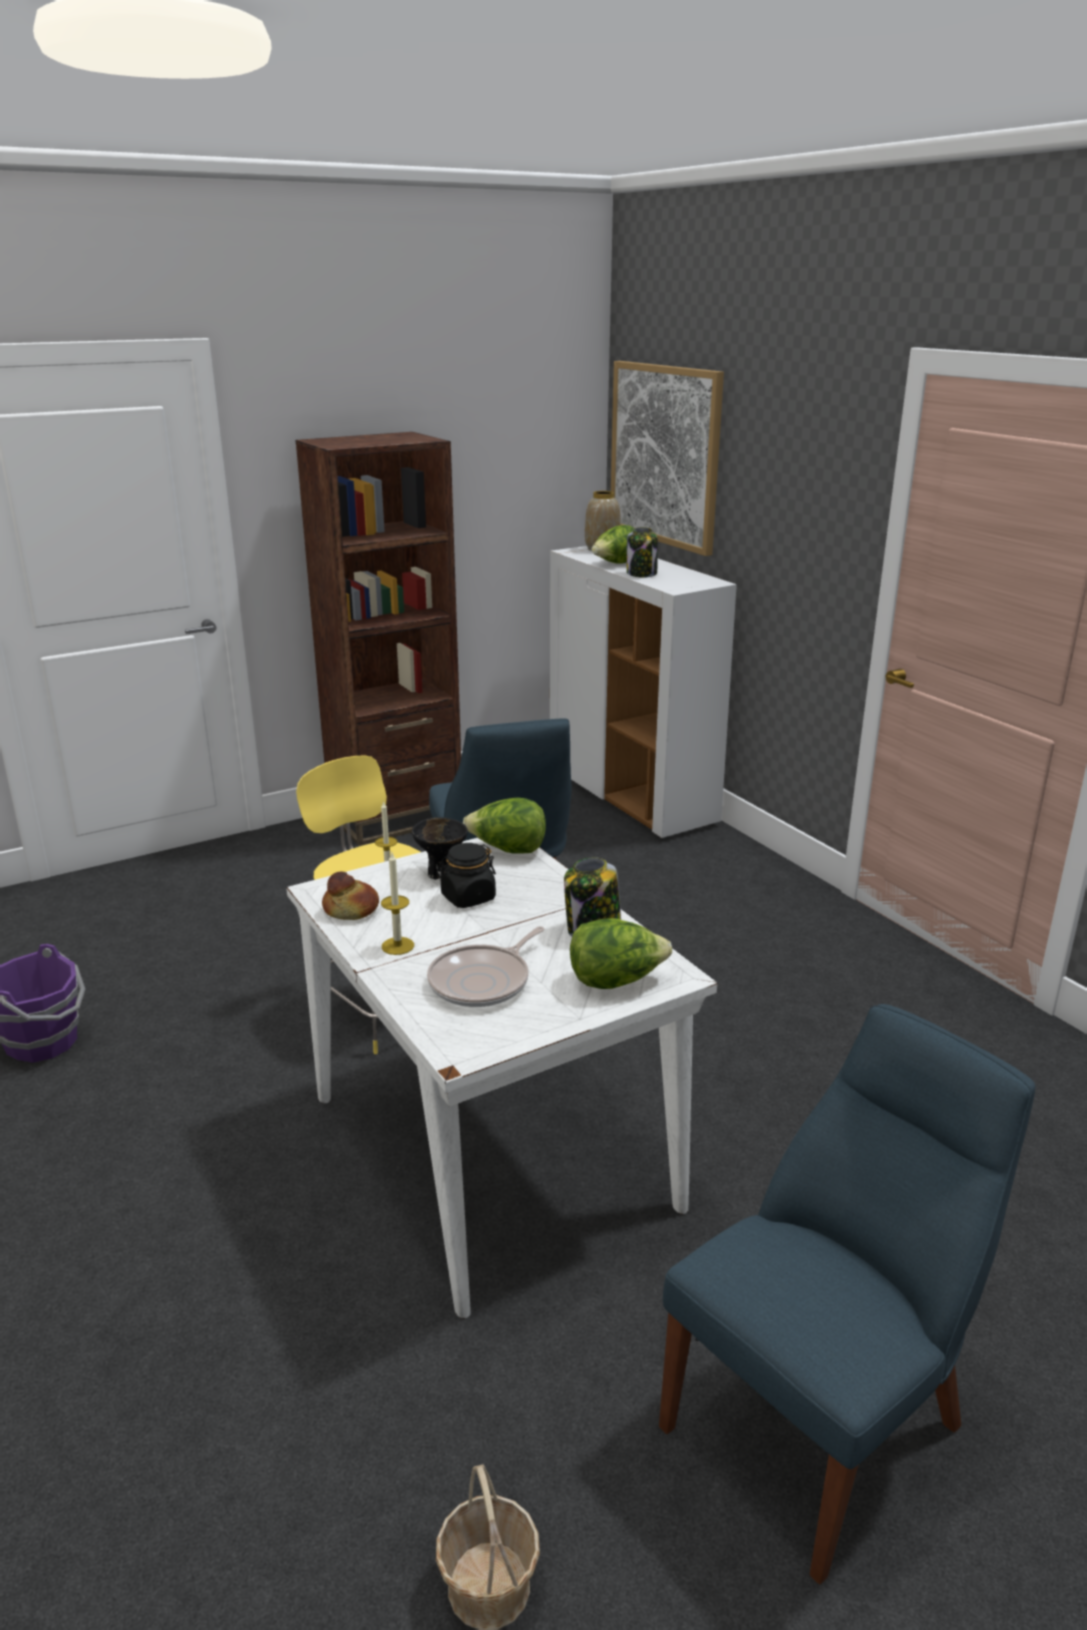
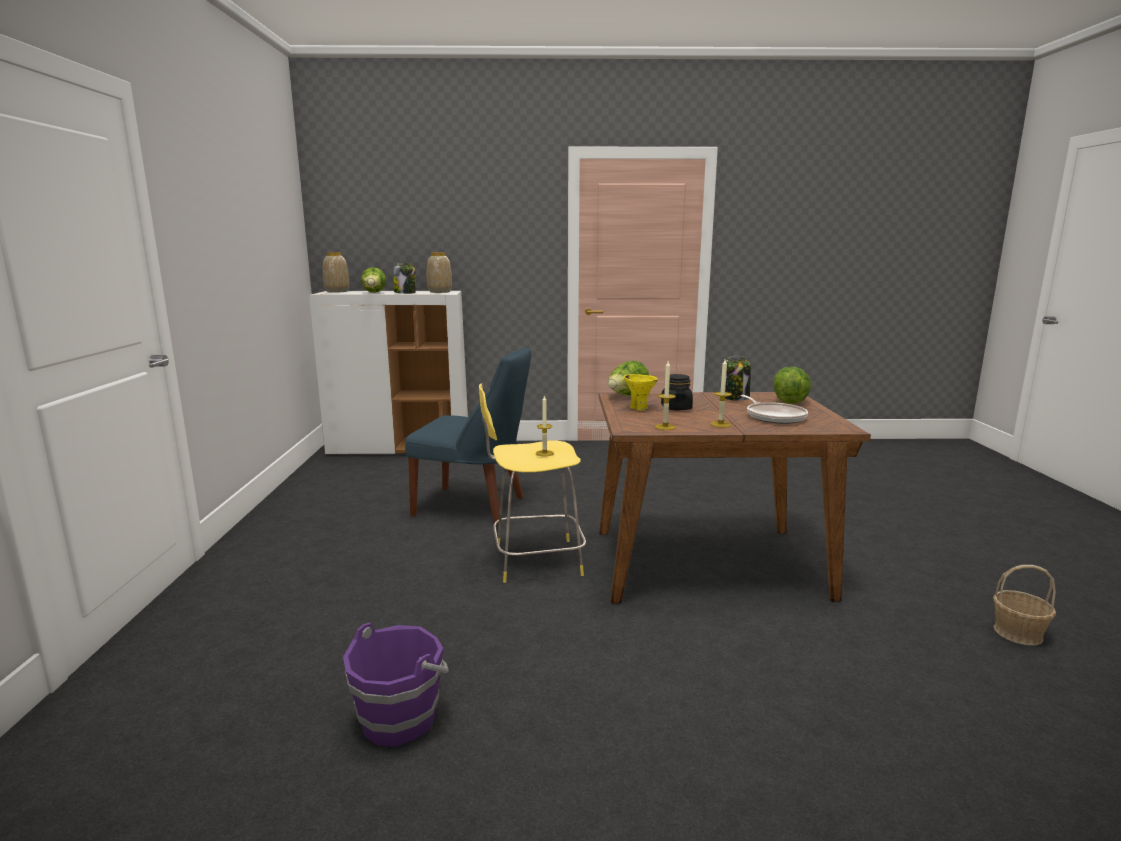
camera: 60 degrees left, 10 degrees down
(351, 910) = (665, 427): bread -> candle
(396, 817) = (293, 508): brown bookcase -> none
(441, 873) = (639, 408): black bowl -> yellow bowl
(493, 1152) = (709, 563): white dining table -> brown dining table
(665, 455) = (374, 224): picture -> none
(686, 582) = (440, 292): none -> vase
(822, 1420) = (921, 541): blue chair -> none

